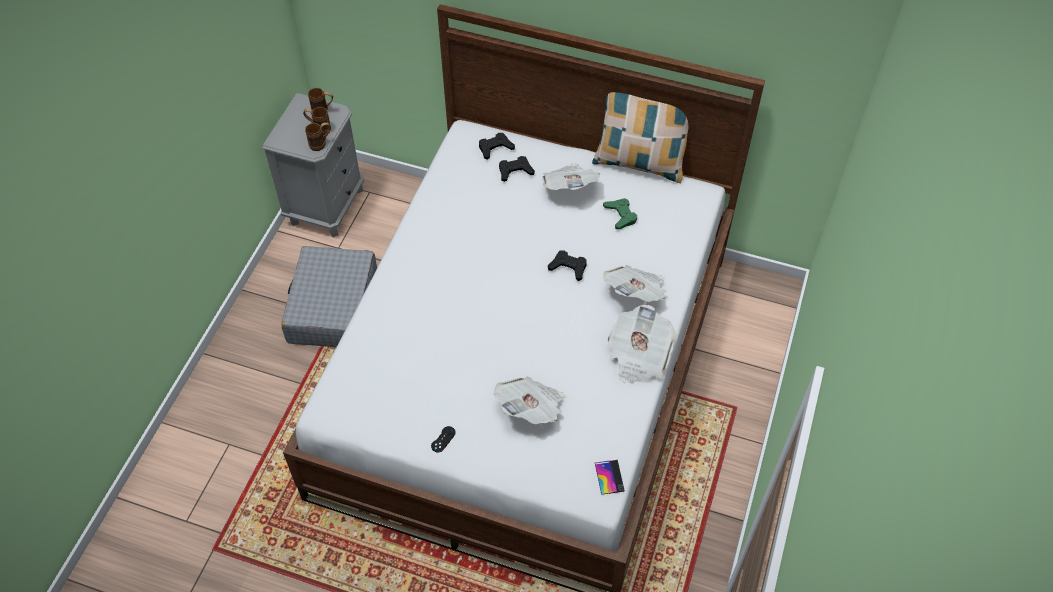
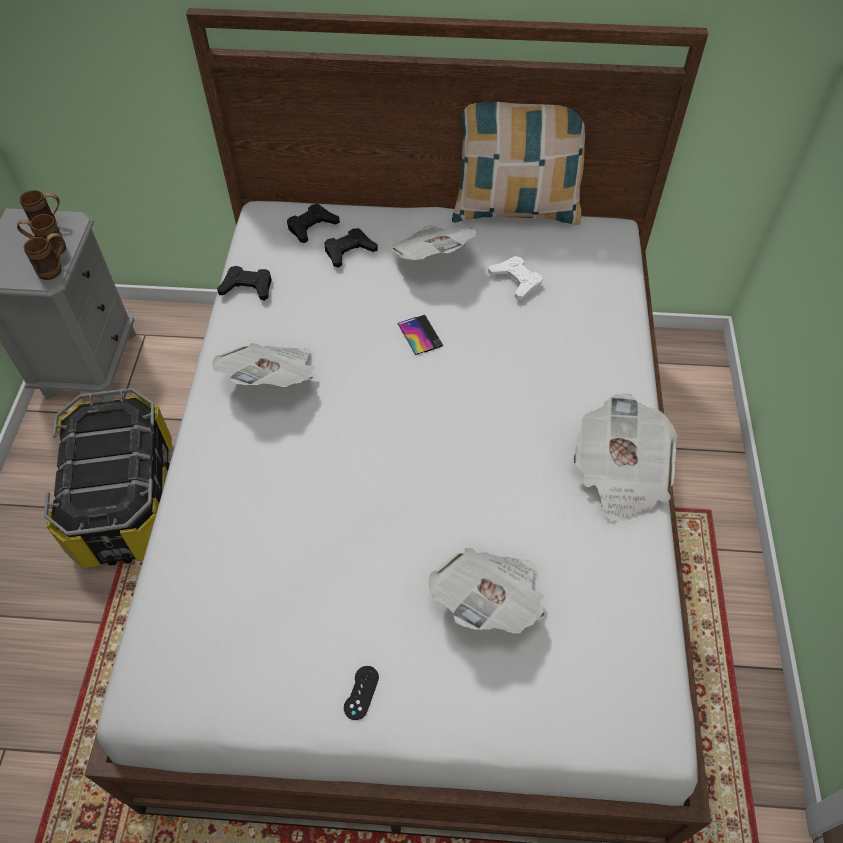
camera: 15 degrees left, 0 degrees up
(332, 307) = (126, 499): grey suitcase -> storage box
(568, 267) = (469, 366): black game controller -> black game controller (247, 287)
(609, 477) = (655, 688): phone -> phone (420, 335)
(620, 215) = (516, 281): green game controller -> white game controller
(636, 293) = (579, 382): newspaper -> newspaper (272, 380)

